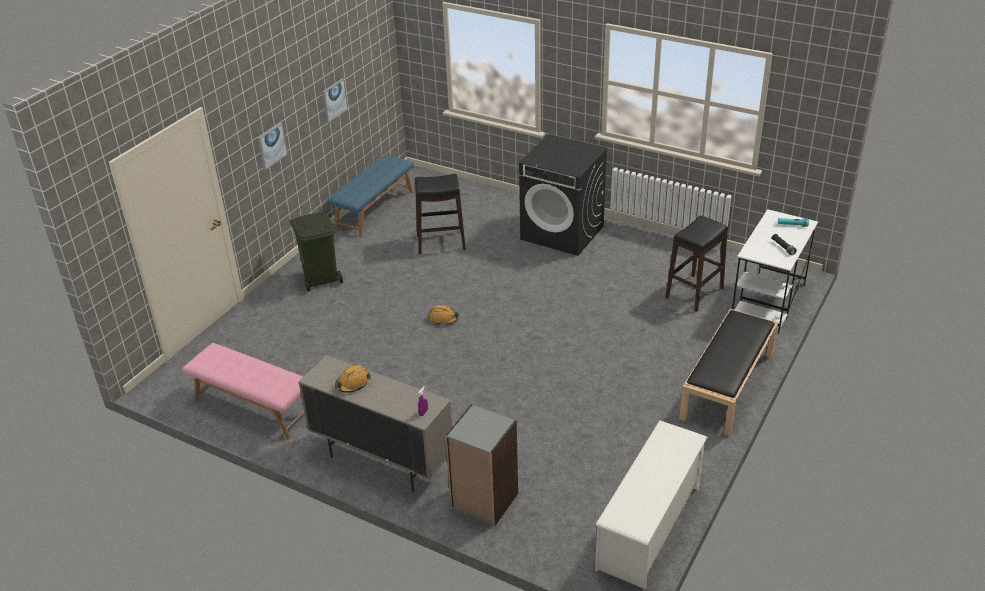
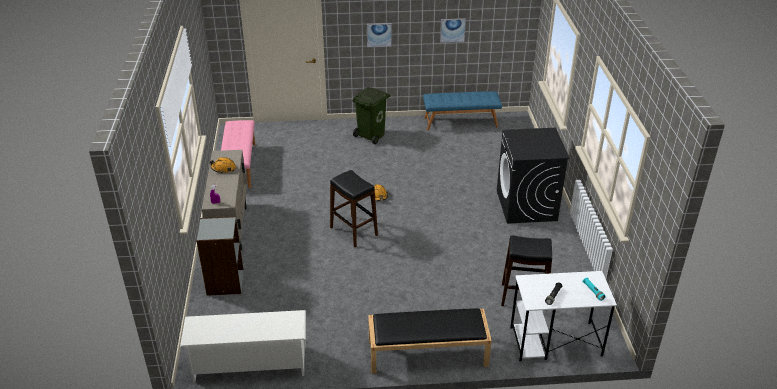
camera: 55 degrees right, 0 degrees up
(440, 242) = (455, 161): black stool -> black stool (353, 231)

